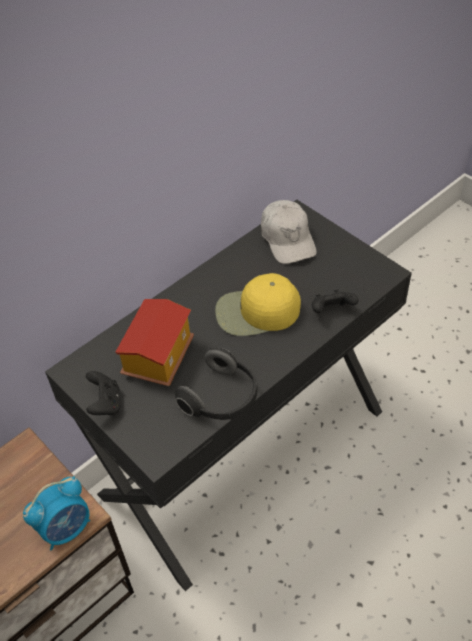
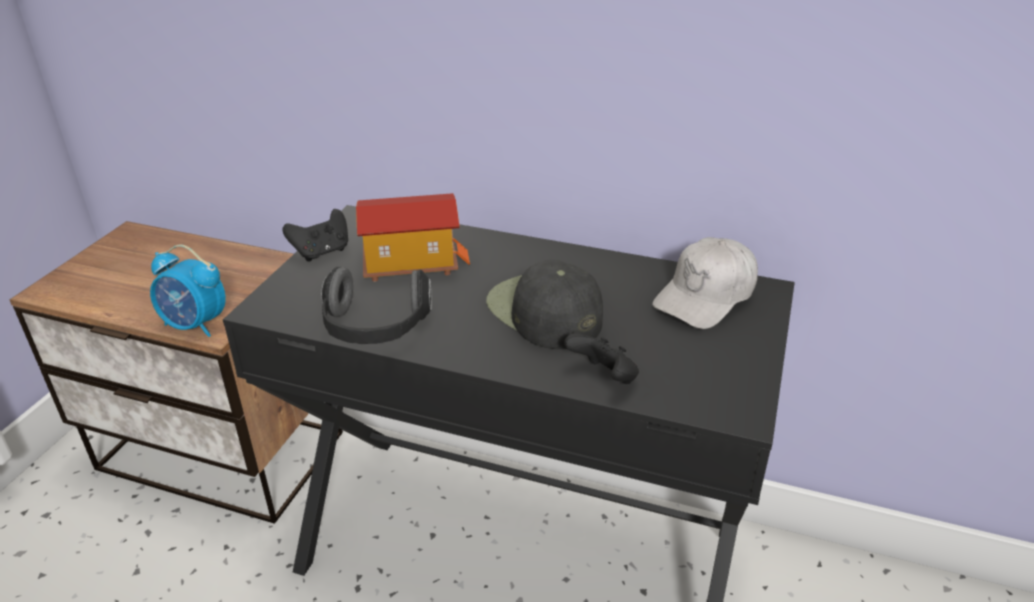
camera: 60 degrees right, 15 degrees down
(256, 312) = (543, 311): yellow cap -> black cap

